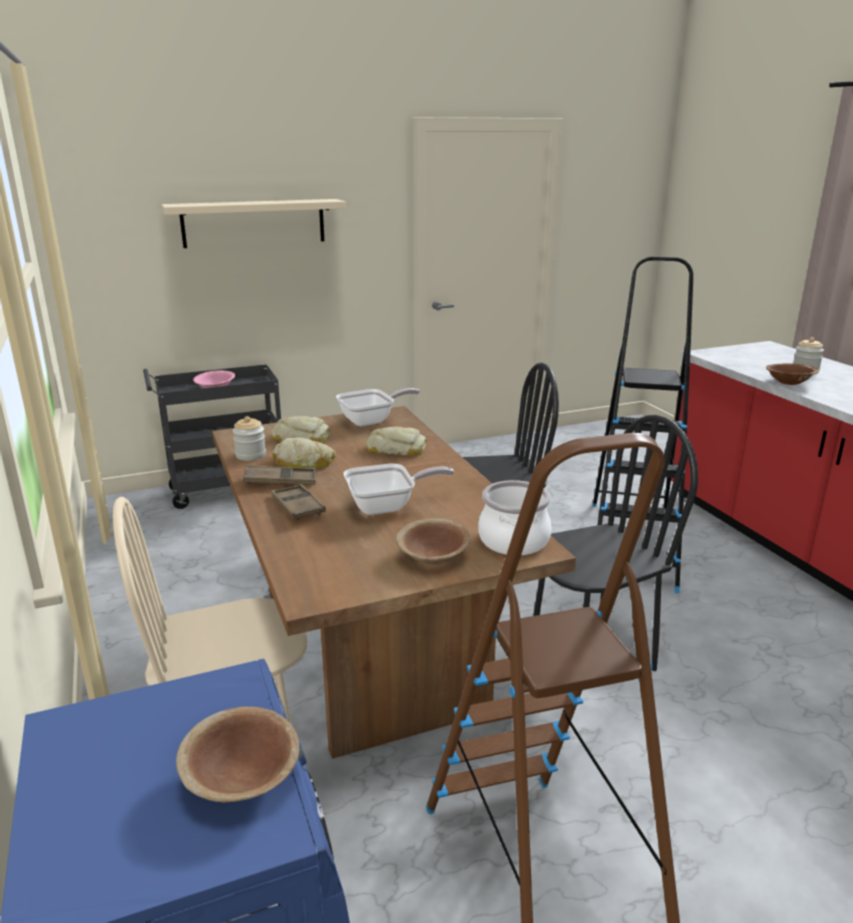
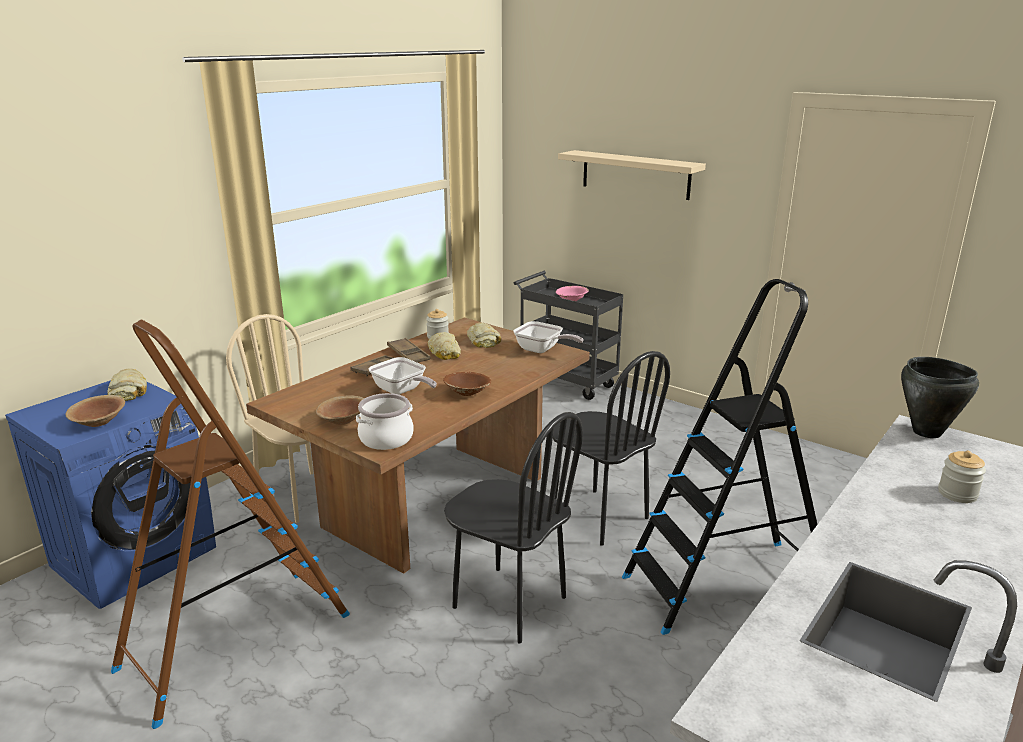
camera: 60 degrees right, 0 degrees up
(396, 449) = (499, 370): bread -> bread (128, 391)
(714, 353) = (927, 432): none -> black cooking pot
(789, 382) = (881, 487): brown bowl -> brown bowl (467, 392)

